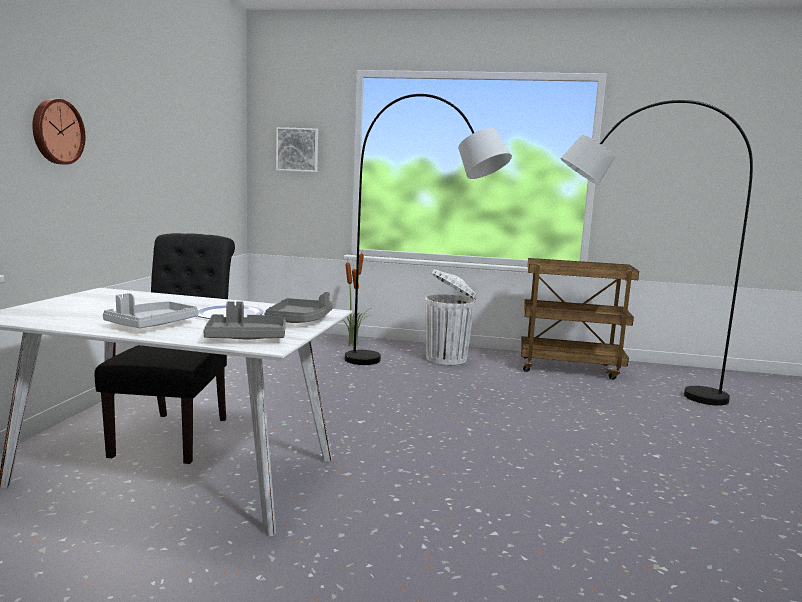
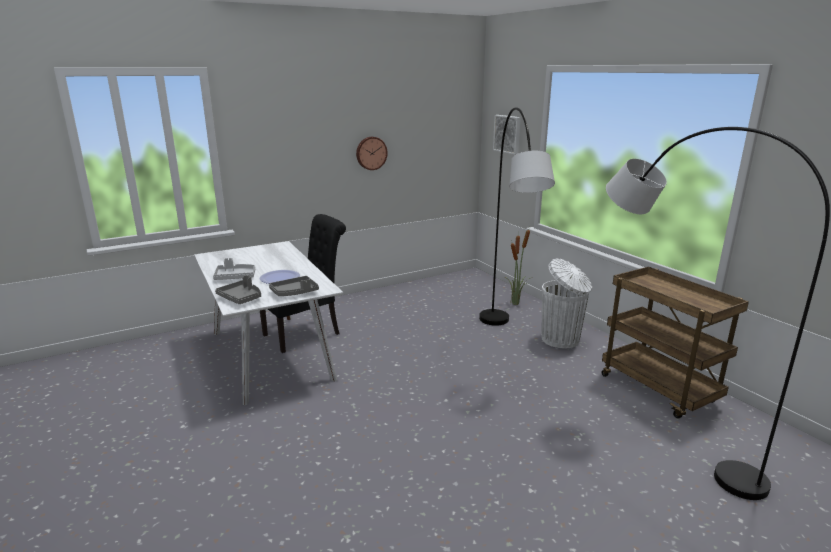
camera: 50 degrees right, 10 degrees up
(56, 131) = (275, 151): wall clock -> wall clock (371, 153)

